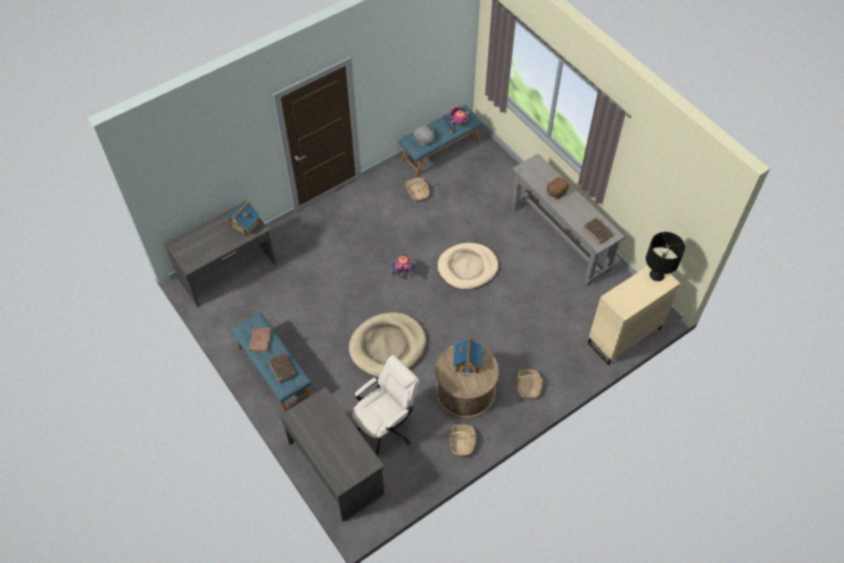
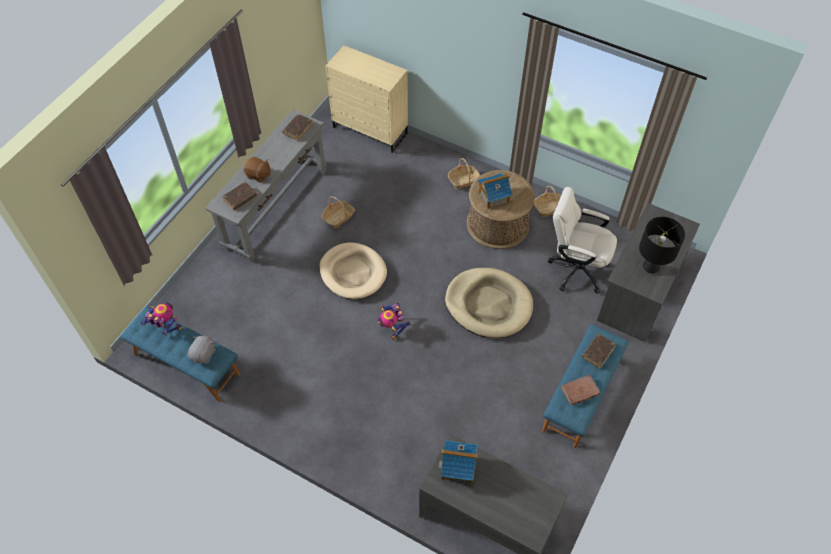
camera: 115 degrees left, 0 degrees up
(417, 192) = (266, 362): basket -> basket (338, 217)
(537, 175) = (240, 198): none -> brown book
(656, 276) = (344, 61): black table lamp -> black table lamp (651, 268)

